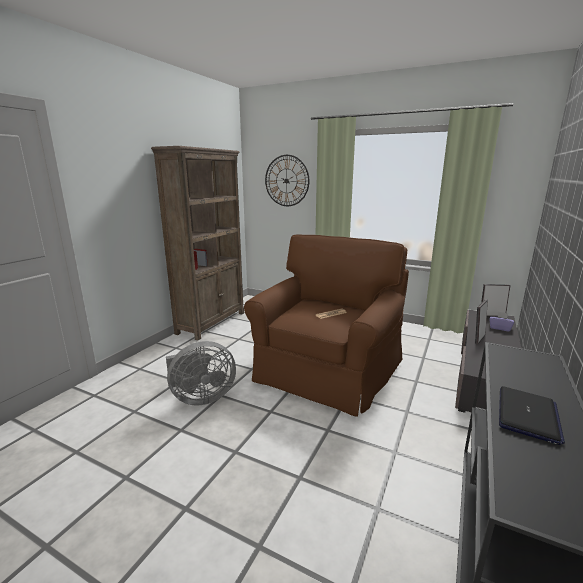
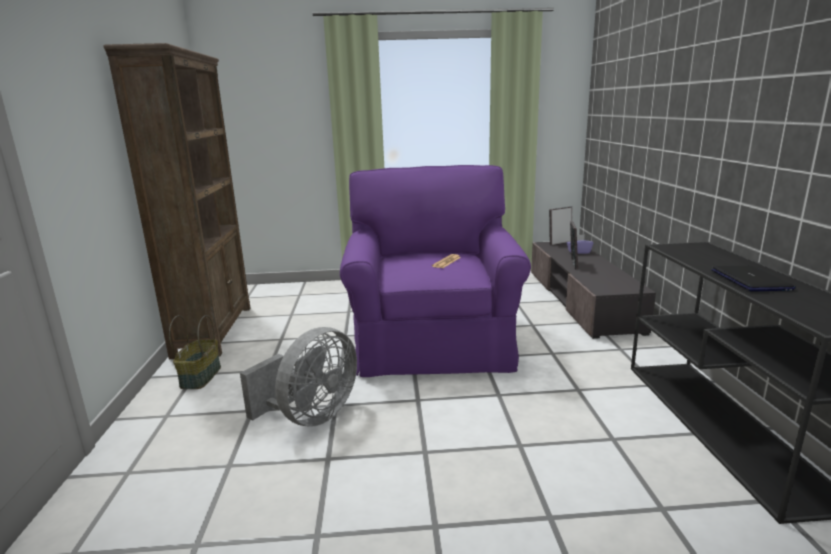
camera: 30 degrees left, 0 degrees up
(177, 350) = (200, 376): none -> basket
(286, 181) = (278, 105): wall clock -> none
(326, 370) = (433, 341): brown armchair -> purple armchair

